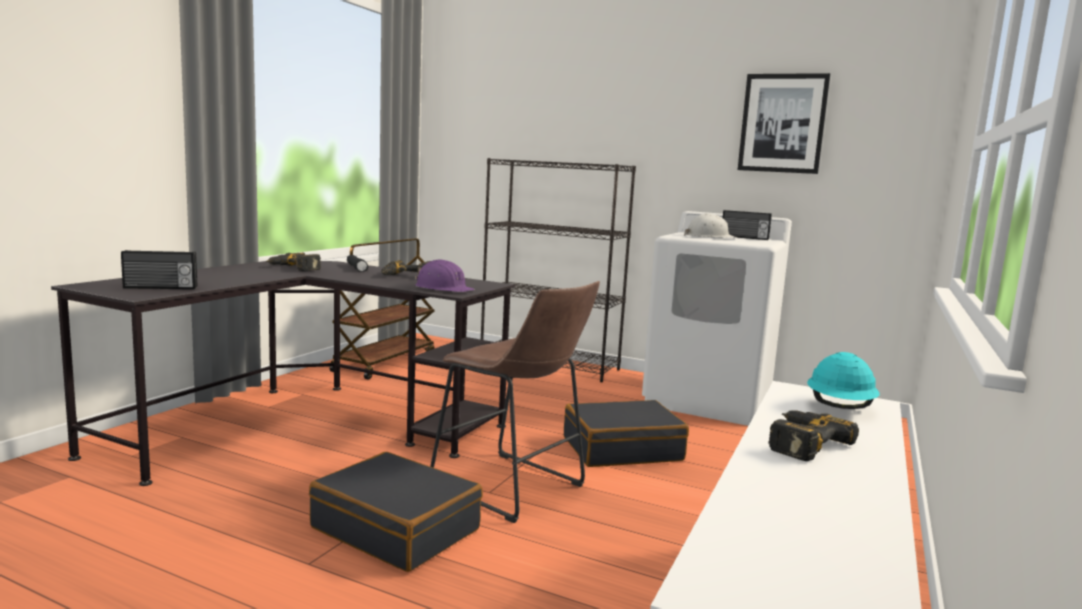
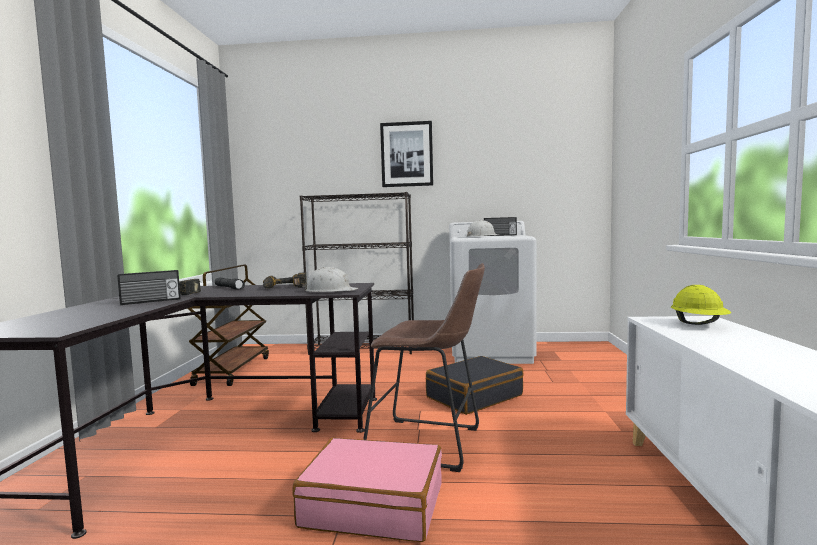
camera: 20 degrees left, 5 degrees down
(160, 288) = (67, 322): radio -> radio (150, 301)
(396, 528) = (373, 505): black suitcase -> pink suitcase
(443, 288) = (330, 291): purple hard hat -> white hard hat
(782, 123) = (508, 158): picture -> picture (407, 154)
(799, 442) = (732, 348): power drill -> none
(840, 408) = (699, 324): turquoise hard hat -> yellow hard hat

